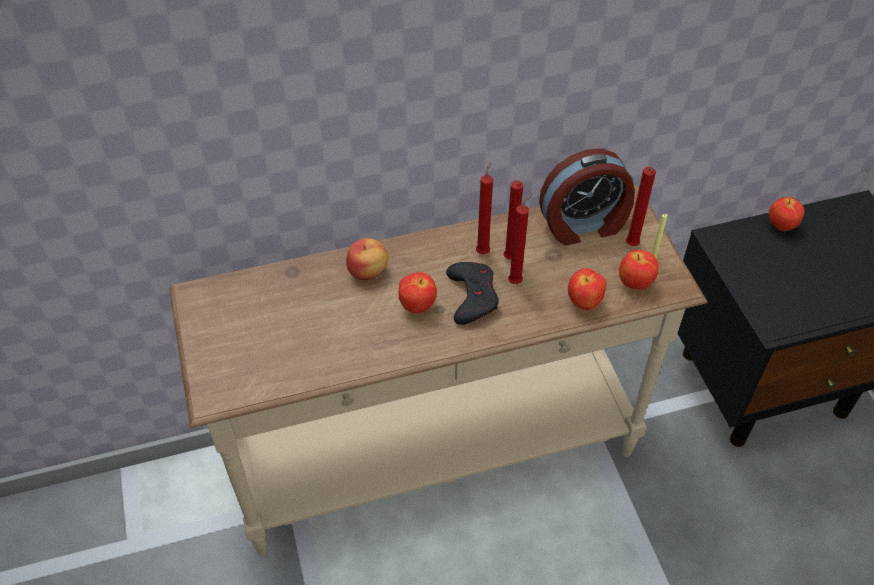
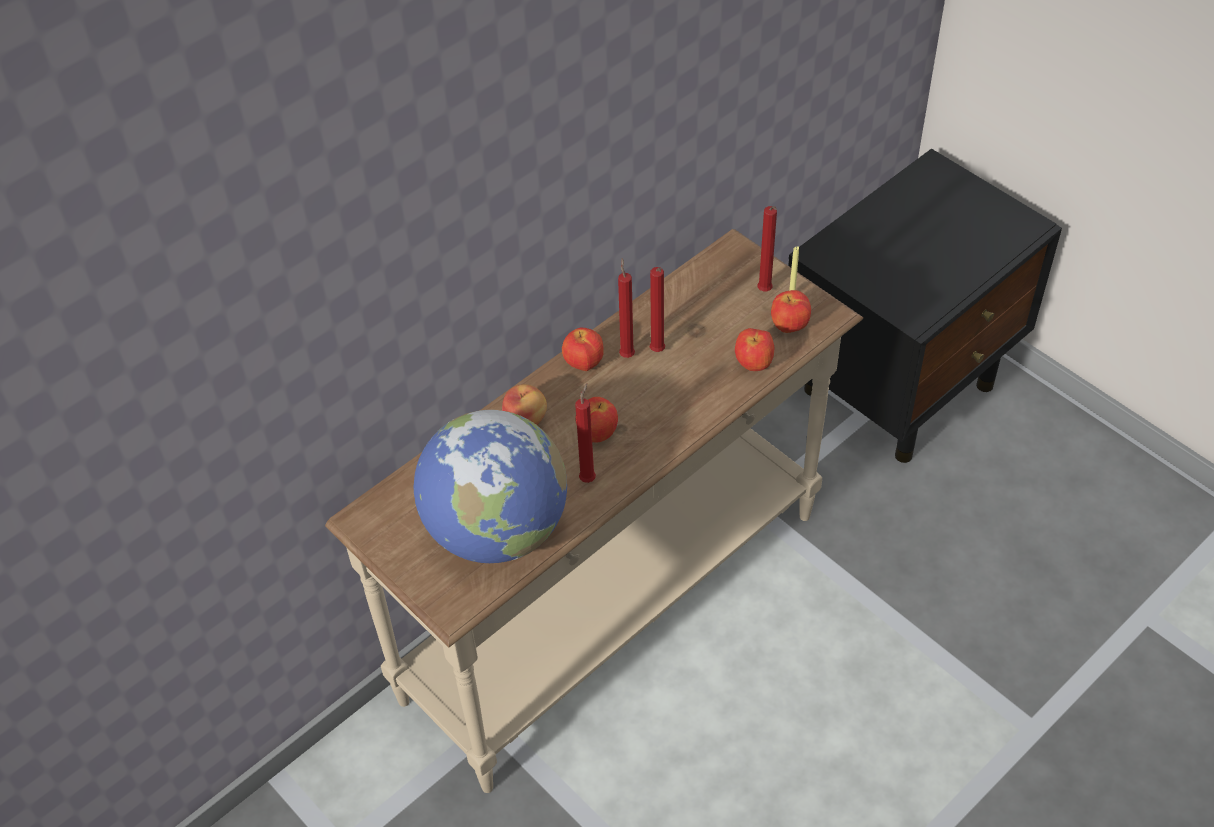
camera: 25 degrees left, 0 degrees up
(288, 349) = (497, 530): none -> globe
(472, 296) = (644, 402): black game controller -> none
(517, 281) = (678, 370): red candle -> red candle (588, 478)
(584, 225) = (708, 289): alarm clock -> none
(780, 226) = (870, 217): apple -> apple (583, 364)

